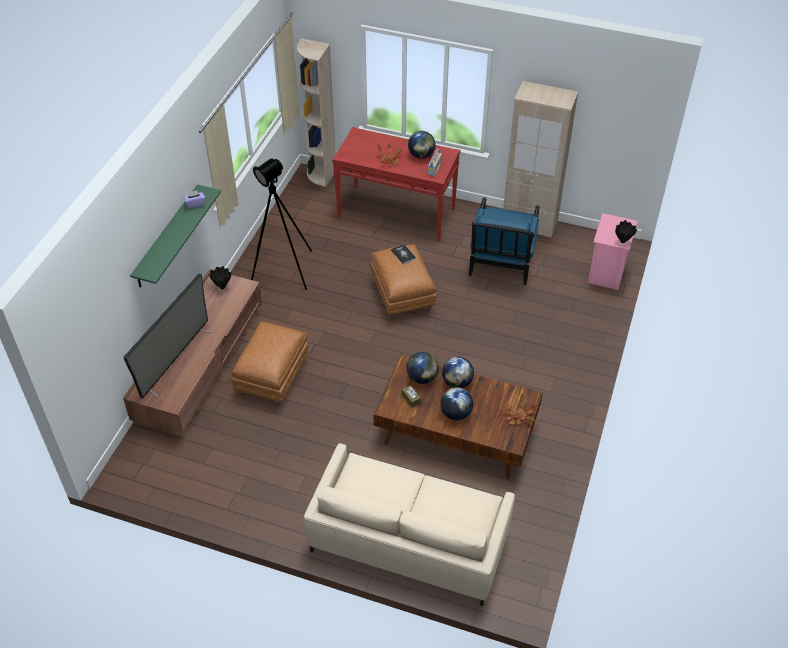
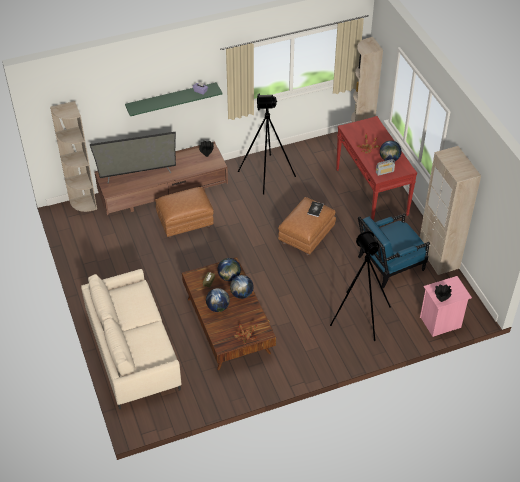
camera: 50 degrees right, 0 degrees up
(135, 452) = (84, 206): none -> beige bookcase
(545, 322) = (360, 316): none -> black floor lamp

